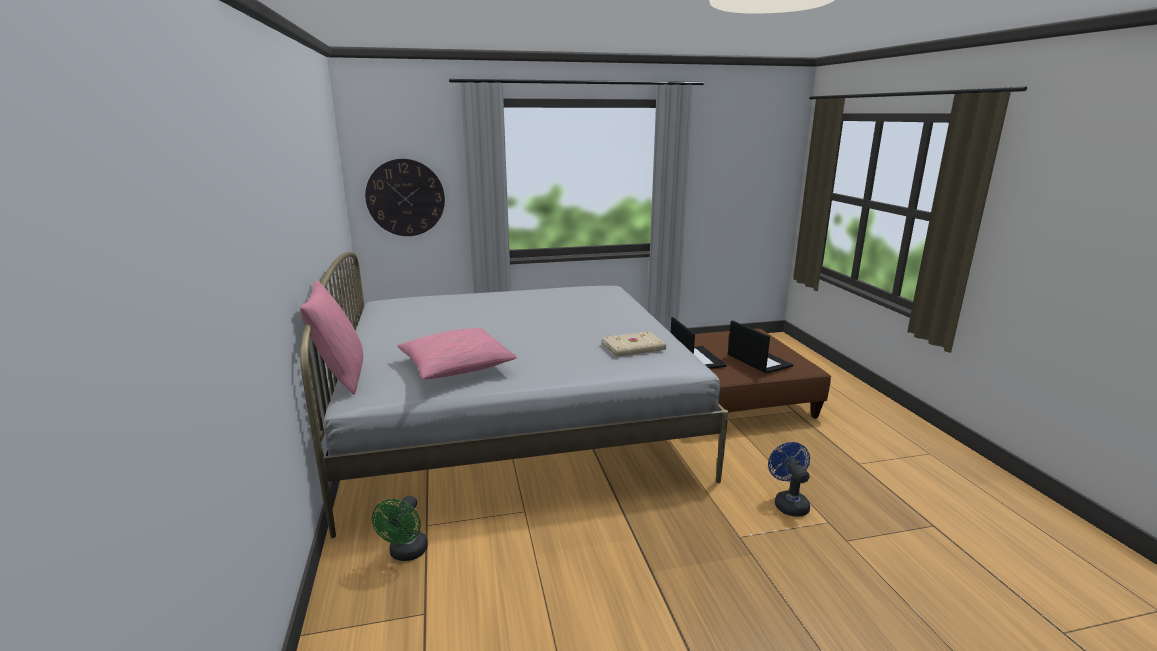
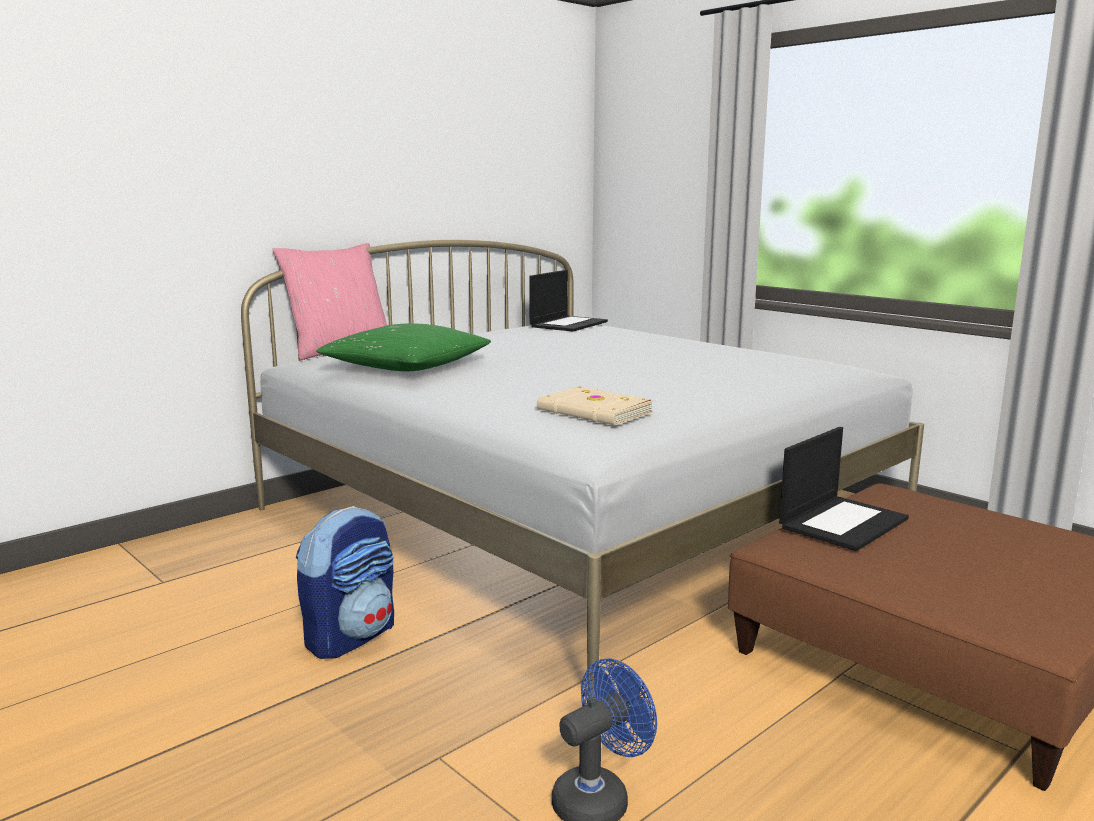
camera: 60 degrees right, 5 degrees down
(405, 198) = (649, 191): wall clock -> none
(406, 554) = (252, 545): green fan -> none
(456, 366) = (406, 367): pink pillow -> green pillow
(596, 537) = (351, 636): none -> backpack
(758, 360) = (950, 574): laptop -> laptop (568, 324)

